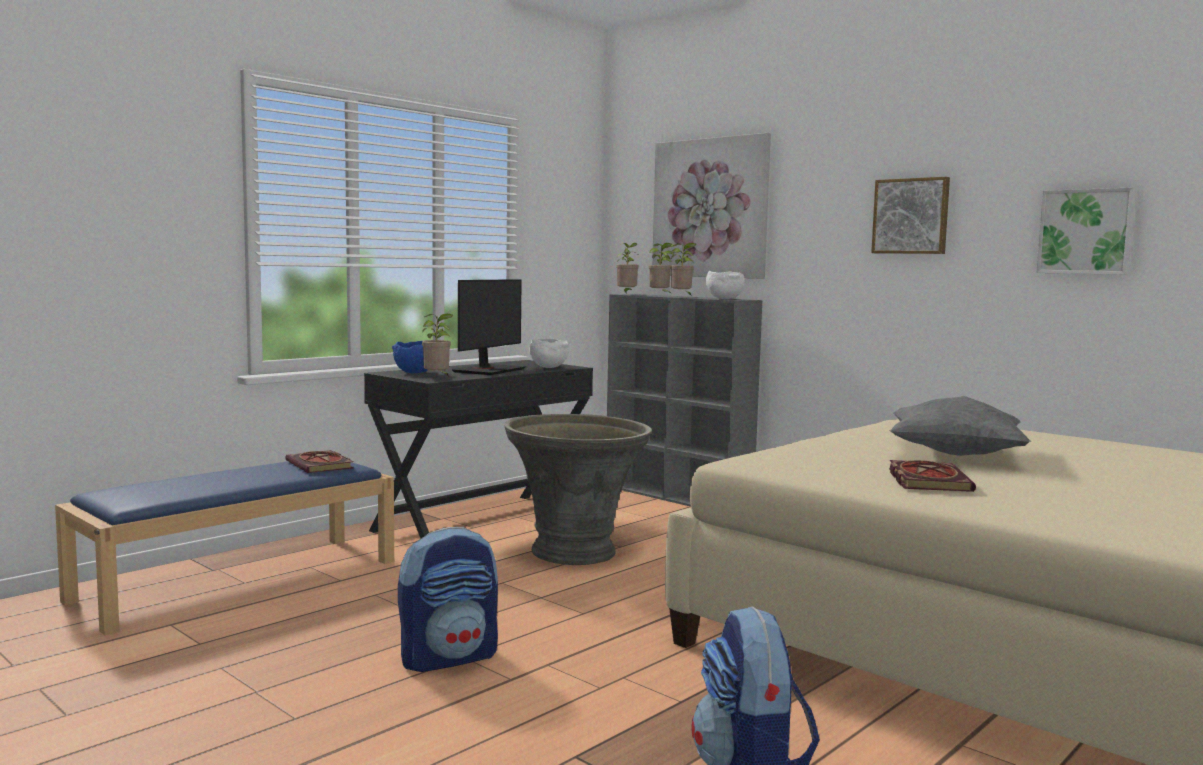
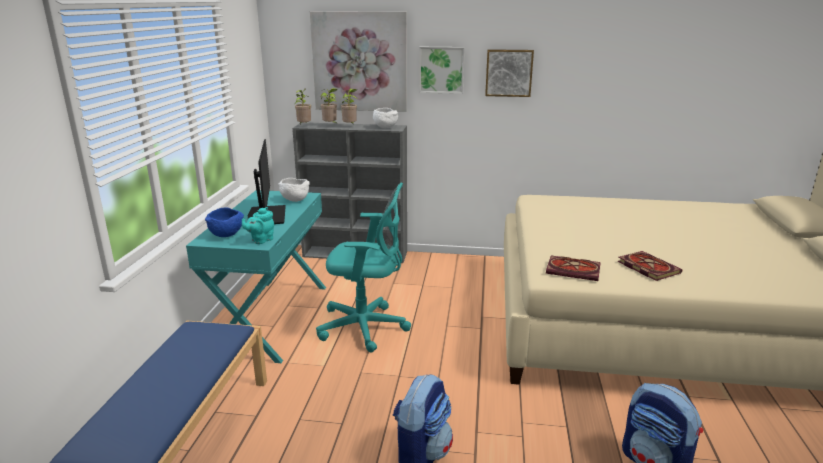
camera: 35 degrees left, 15 degrees up
(321, 465) = (207, 337): book -> book (574, 270)
(438, 378) = (261, 240): potted plant -> turquoise teapot
(482, 521) = (271, 318): black desk -> turquoise desk
(575, 553) = (366, 327): grey planter -> turquoise office chair
(955, 455) = (612, 236): grey pillow -> none
(1086, 232) = (610, 85): picture -> picture (441, 69)

